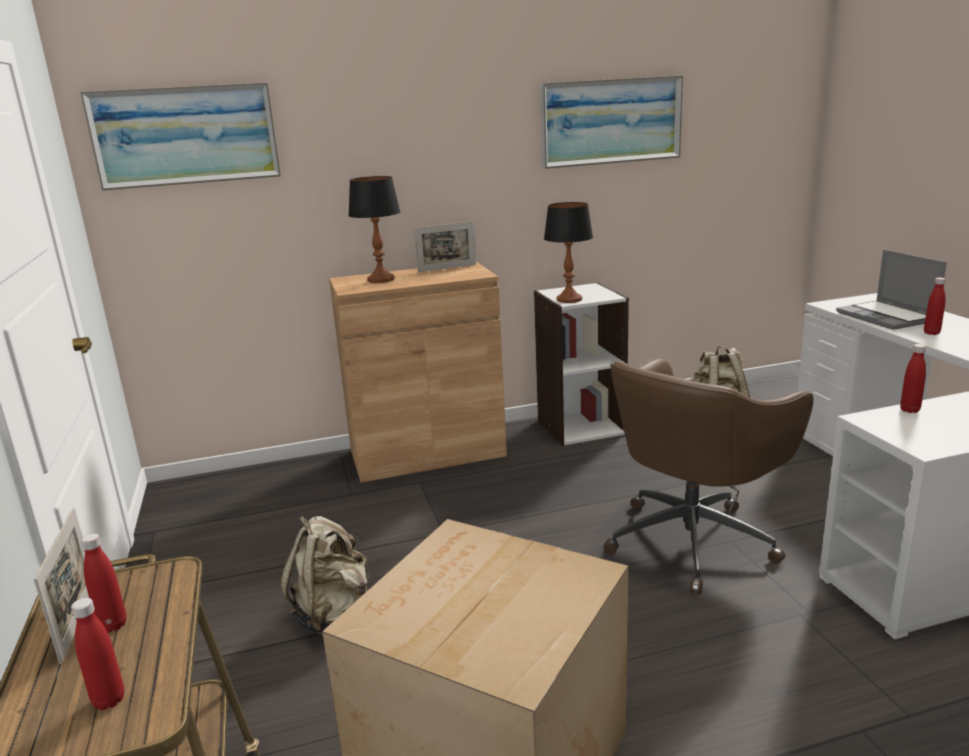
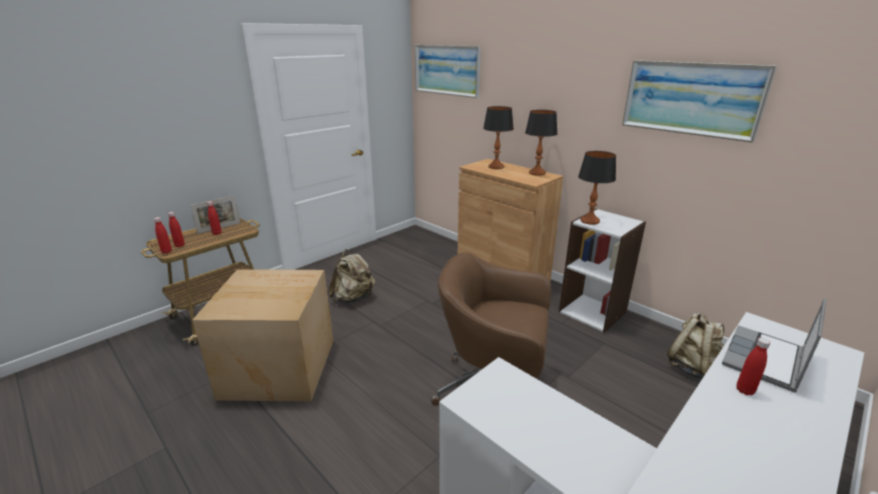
camera: 60 degrees right, 5 degrees up
(447, 268) = (537, 173): picture frame -> table lamp
(909, 410) = (538, 391): red bottle -> red bottle (166, 251)

